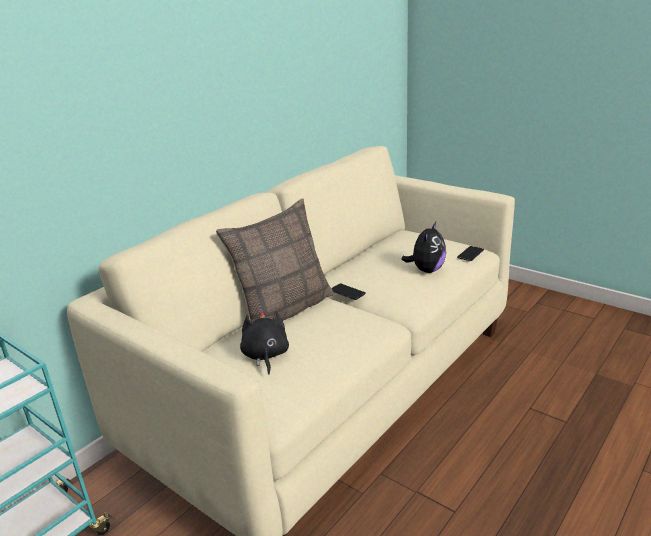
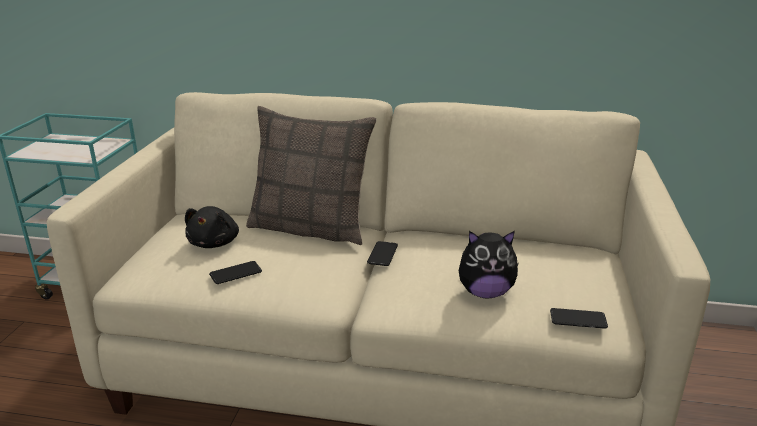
camera: 60 degrees right, 0 degrees up
(265, 356) = (215, 243): black plush toy -> black plush toy turned 135 degrees clockwise
(328, 352) = (235, 273): none -> phone

